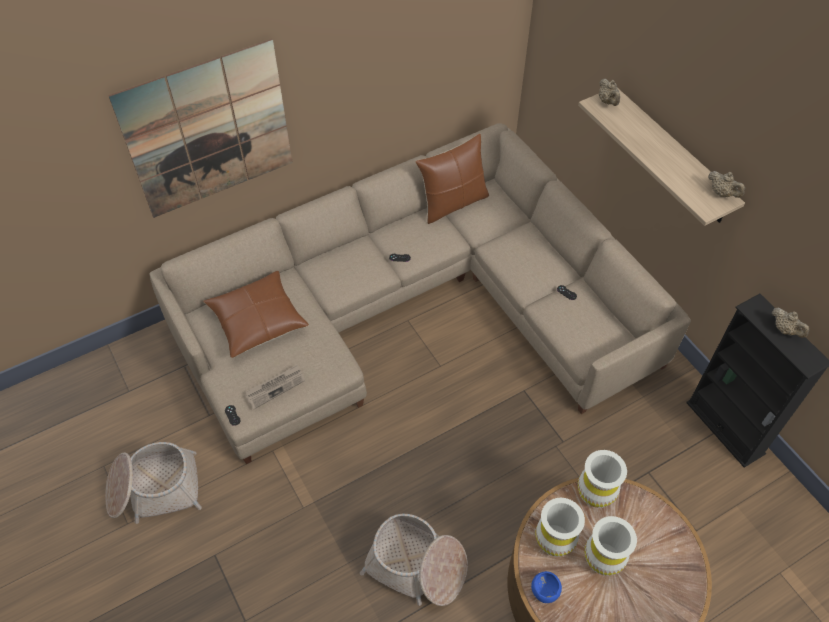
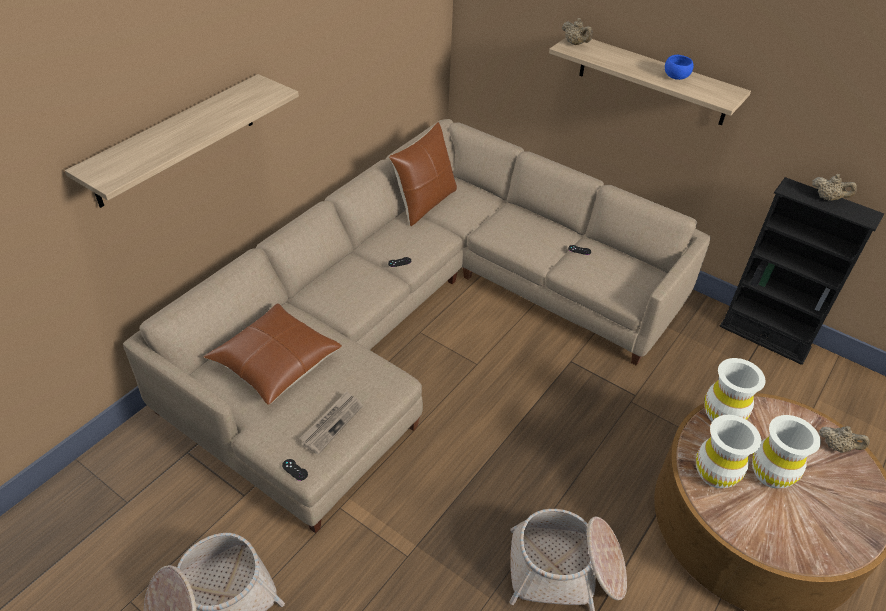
camera: 25 degrees left, 10 degrees down
(209, 131) = (175, 140): picture -> shelf
(544, 591) = (739, 527): blue bowl -> blue bowl (675, 77)
(722, 193) = (727, 88): beige teapot -> beige teapot (837, 447)

